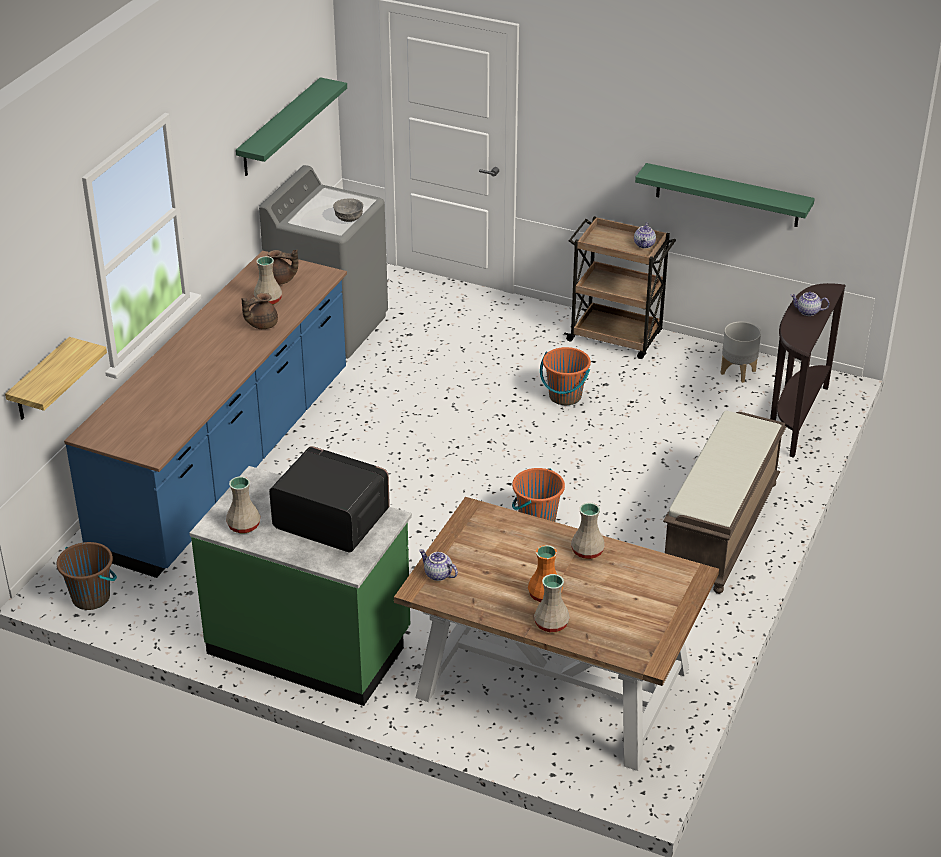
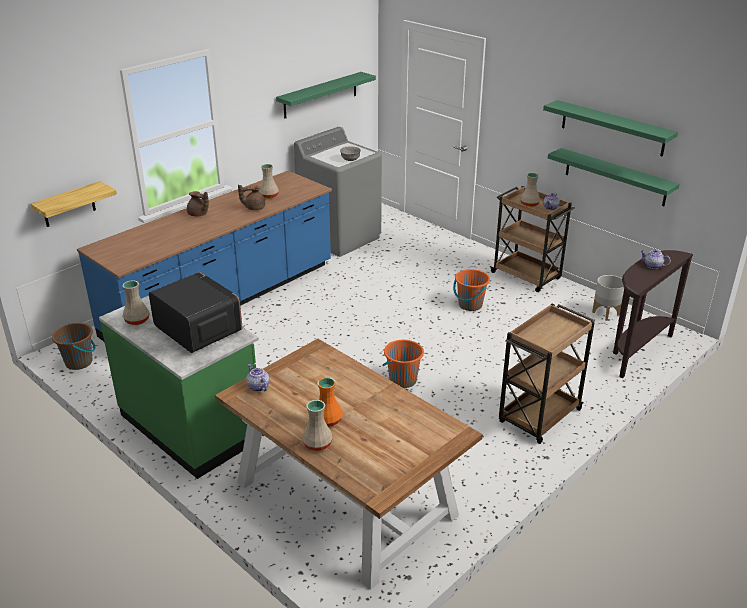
camera: 20 degrees right, 5 degrees down
(280, 281) = (285, 187): brown teapot -> brown teapot (198, 214)
(587, 551) = (383, 396): beige vase -> beige vase (529, 204)
(718, 135) = (612, 128): none -> green shelf
(721, 530) = (539, 417): brown bench -> brown cart

